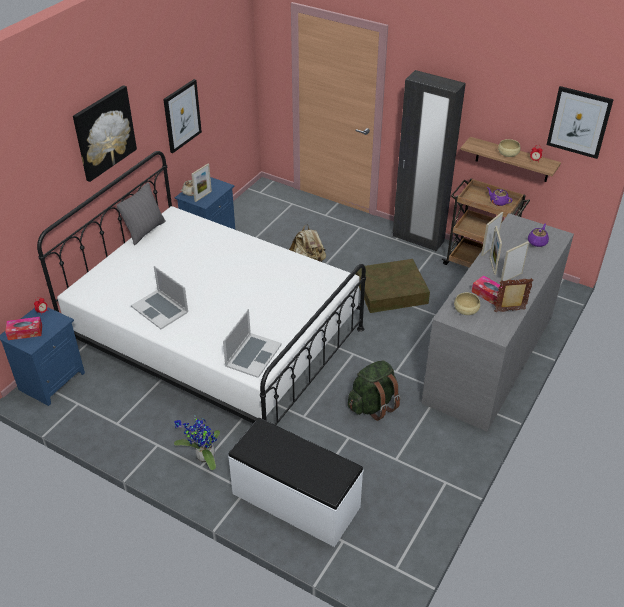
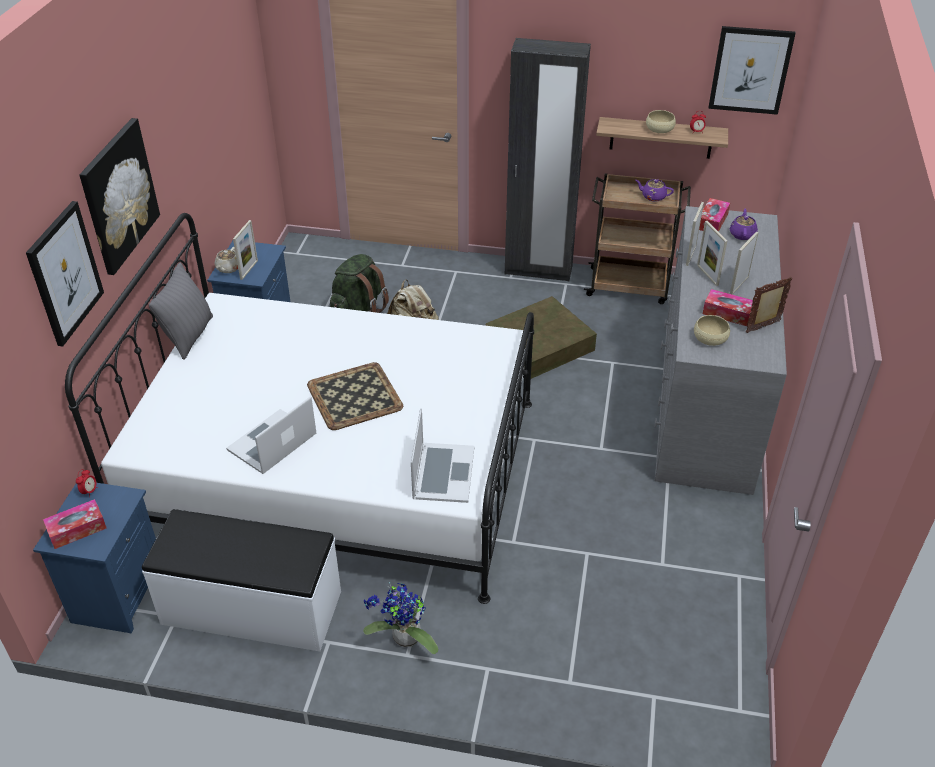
camera: 20 degrees left, 0 degrees up
(160, 309) = (272, 442): laptop -> laptop turned 105 degrees clockwise
(182, 116) = (200, 156): picture -> picture (64, 273)
(225, 293) = (355, 396): none -> tray
(295, 501) = (563, 661): white bench -> white bench (251, 608)
(373, 405) = (595, 500): green backpack -> green backpack (358, 311)
(520, 228) = (712, 221): none -> tissue box

